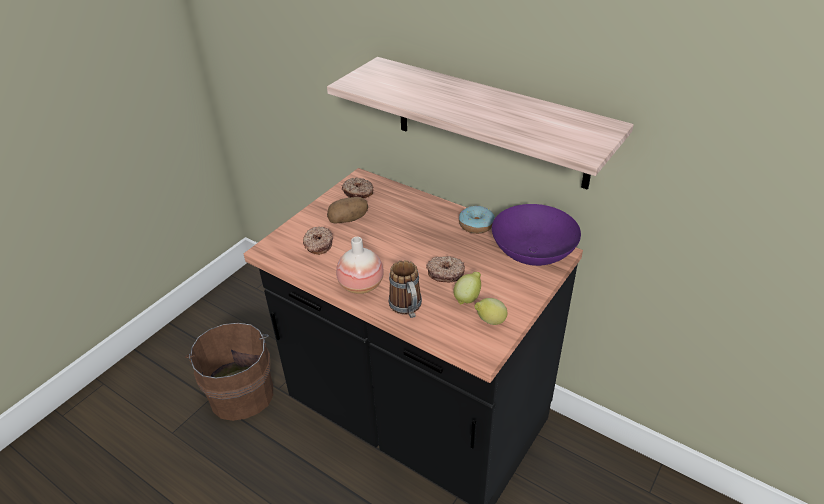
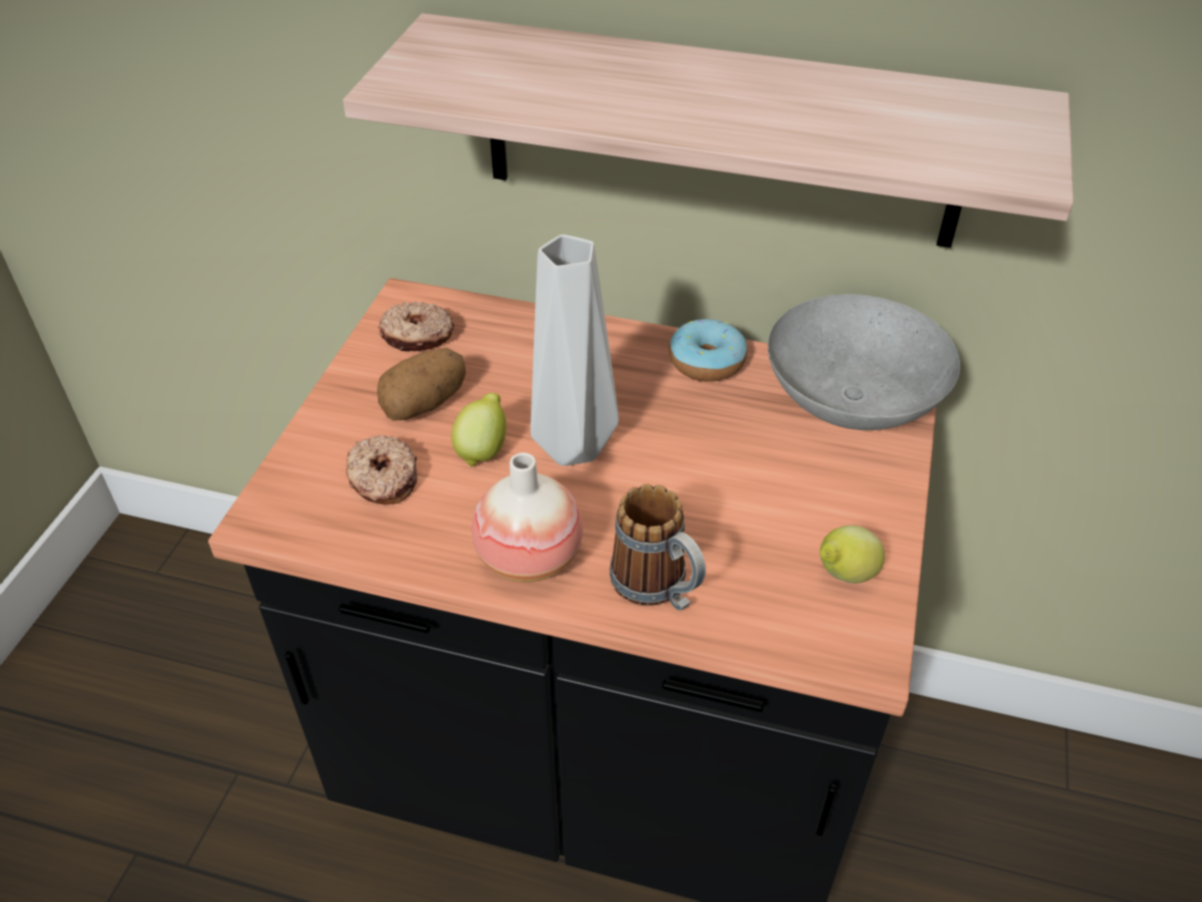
camera: 20 degrees left, 5 degrees up
(241, 391) = (205, 814): brown bucket -> none
(399, 247) = (569, 445): none -> grey vase
(445, 273) = (697, 484): donut -> none
(468, 298) = (772, 532): lemon -> lemon (483, 450)
(532, 256) = (852, 406): purple bowl -> grey bowl

